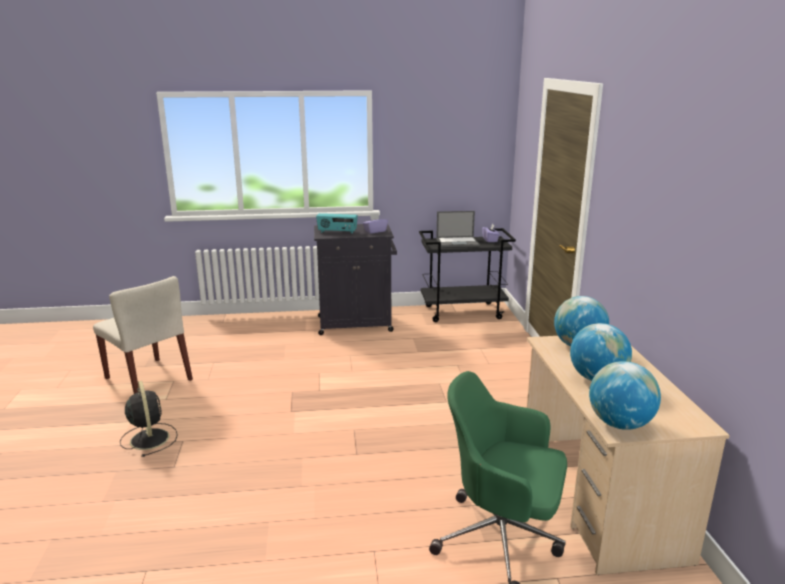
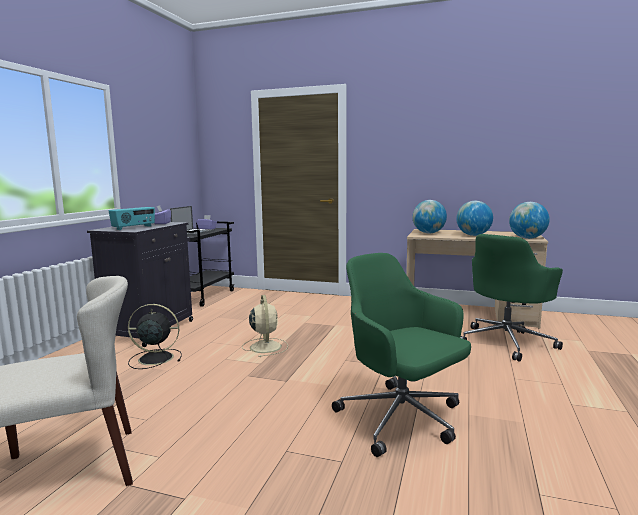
camera: 65 degrees left, 10 degrees down
(149, 438) = (256, 477): black fan -> black fan (154, 358)
(244, 483) = (402, 419): none -> green office chair
(358, 381) = (265, 346): none -> beige fan

